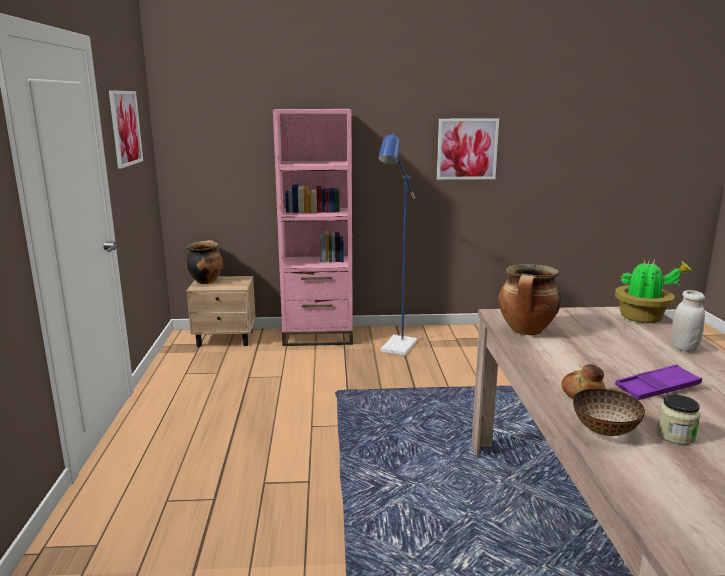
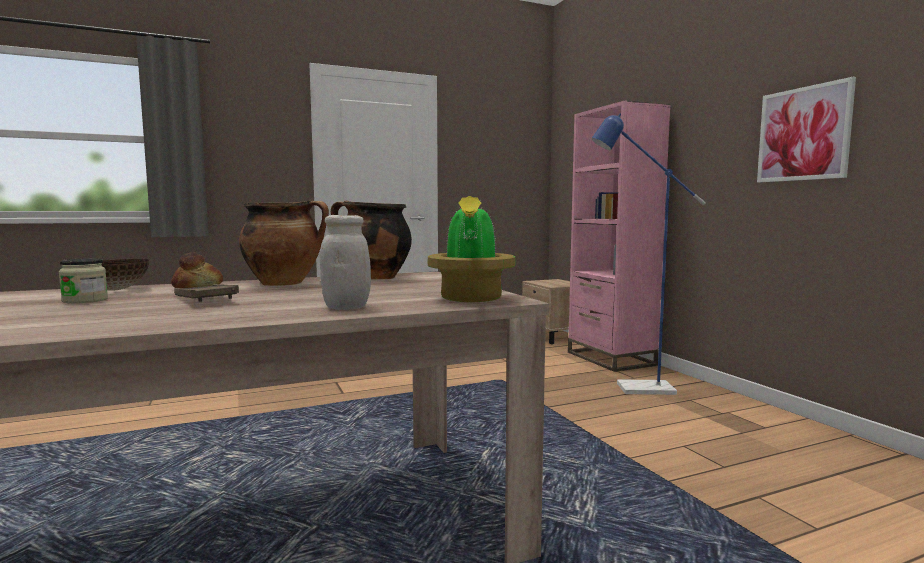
camera: 70 degrees right, 10 degrees down
(125, 128) = (485, 143): picture -> none
(206, 281) = (551, 280): cooking pot -> cooking pot (285, 283)
(657, 388) = (205, 299): purple tray -> brown tray

